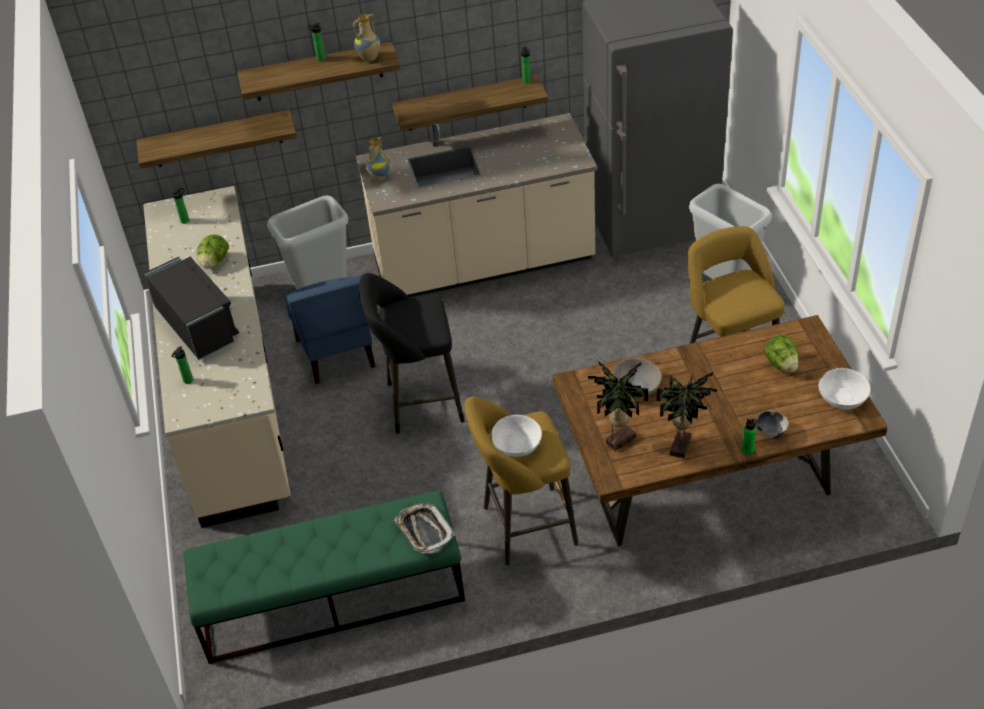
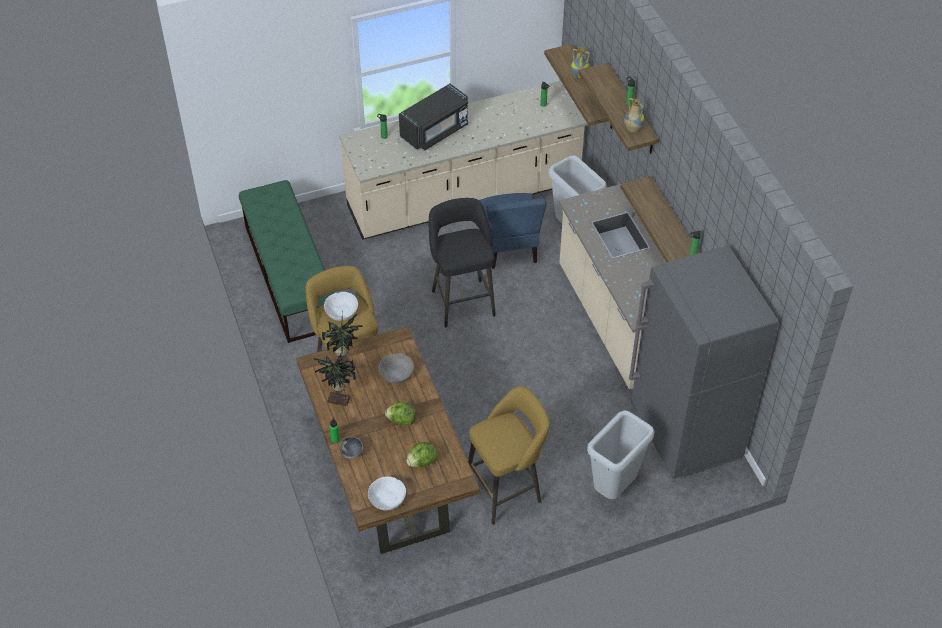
camera: 80 degrees right, 5 degrees up
(214, 262) = (499, 127): lettuce -> lettuce (401, 420)
(337, 353) = (509, 247): blue chair -> blue chair turned 75 degrees counterclockwise
(379, 177) = (602, 198): vase -> vase (579, 76)
(424, 531) = (297, 288): tray -> none

